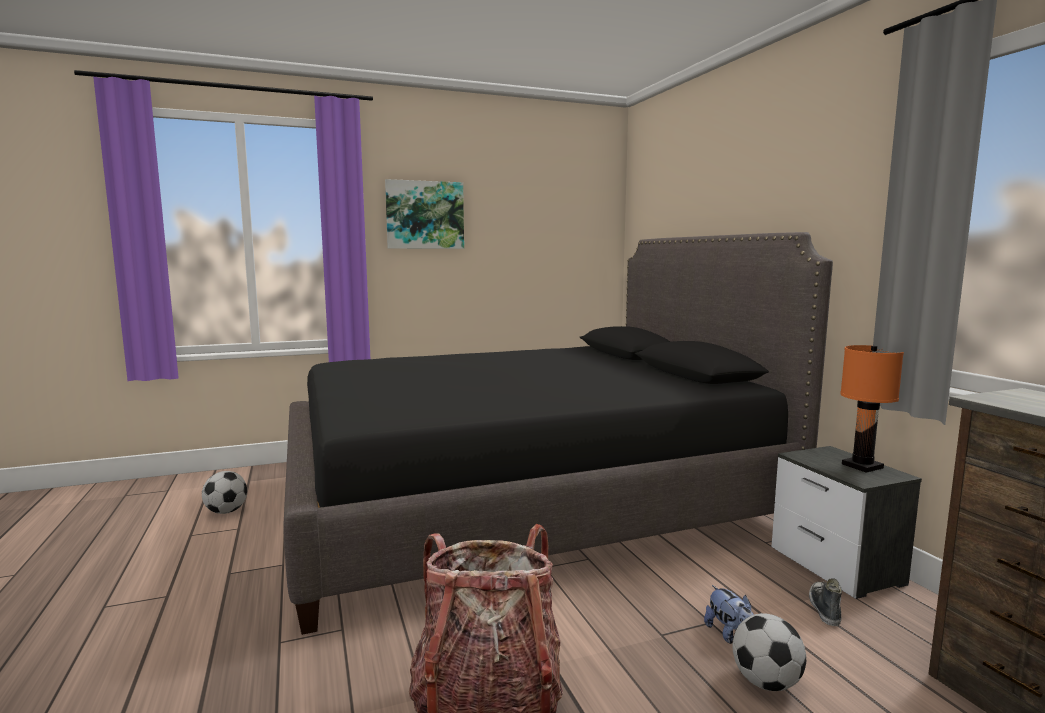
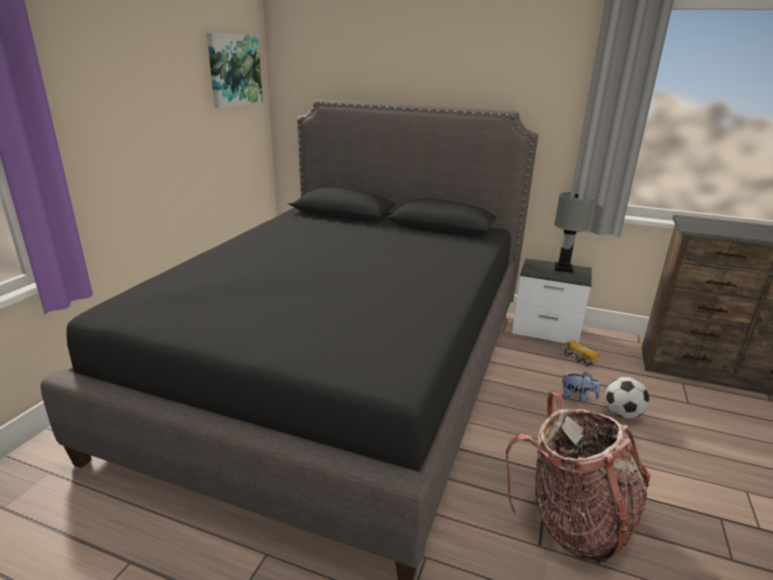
camera: 50 degrees left, 15 degrees up
(226, 511) = (64, 558): football -> none
(425, 215) = (102, 79): picture -> picture (234, 70)
(824, 608) = (578, 359): shoe -> toy truck
(863, 466) = (563, 268): orange table lamp -> grey table lamp

